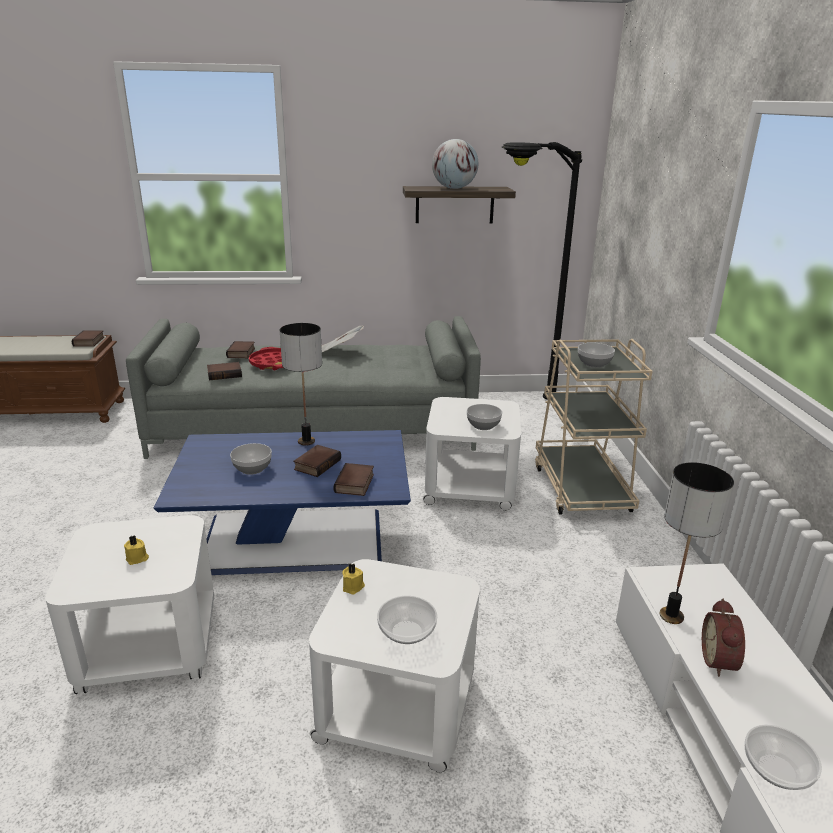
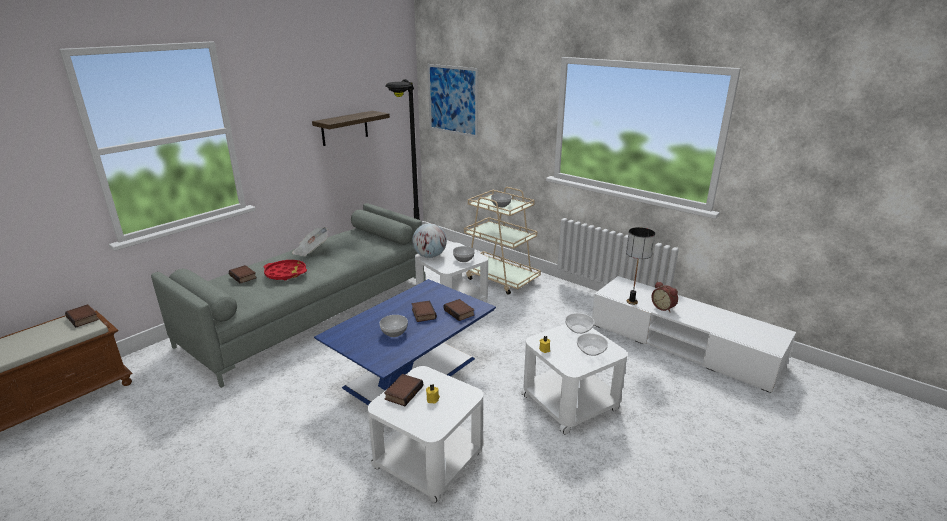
camera: 45 degrees left, 0 degrees up
(225, 374) = (264, 293): book -> book (403, 392)
(306, 442) = (393, 306): table lamp -> none
(454, 188) = (350, 117): globe -> globe (430, 256)
(628, 185) = (453, 100): none -> picture
(775, 770) = (716, 328): bowl -> bowl (578, 329)

